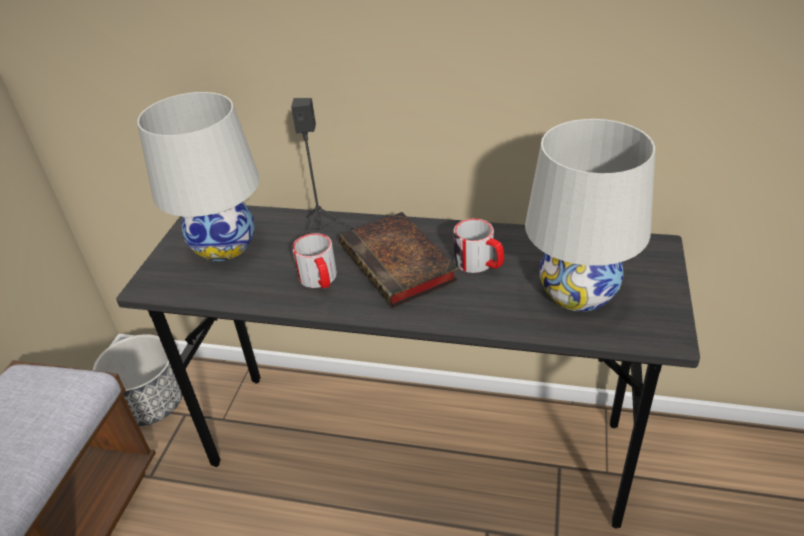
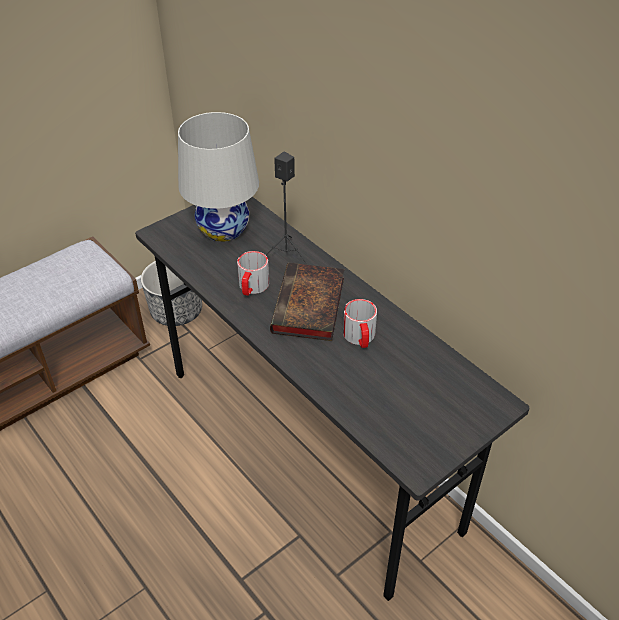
camera: 35 degrees right, 5 degrees up
(577, 292) = (398, 398): white table lamp -> none

